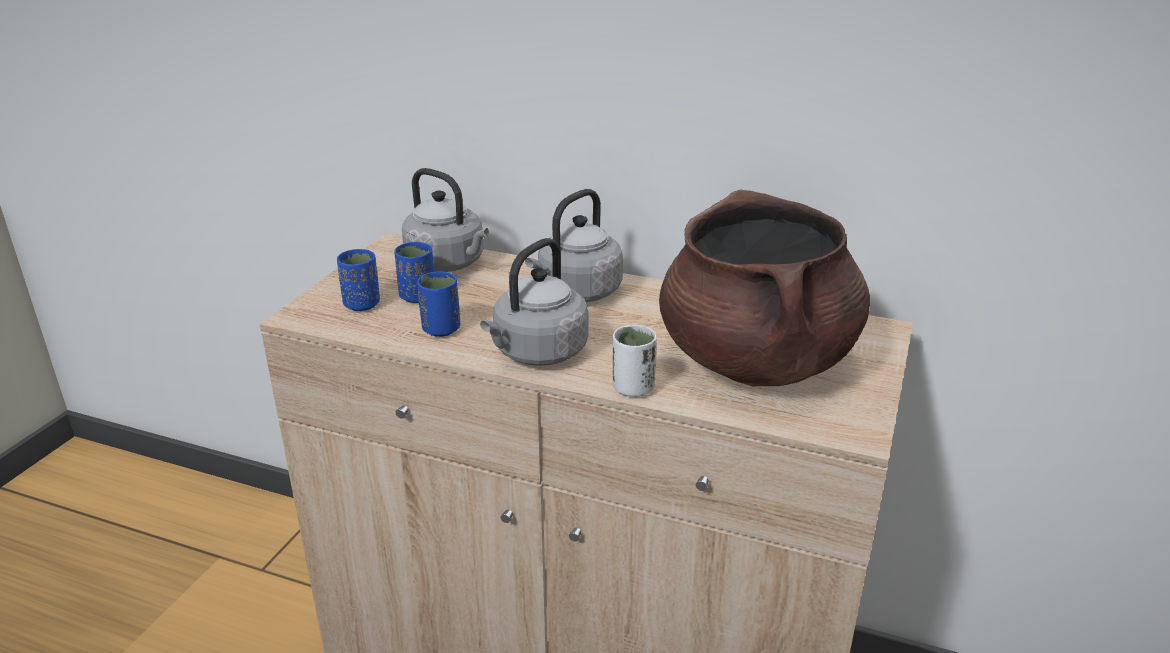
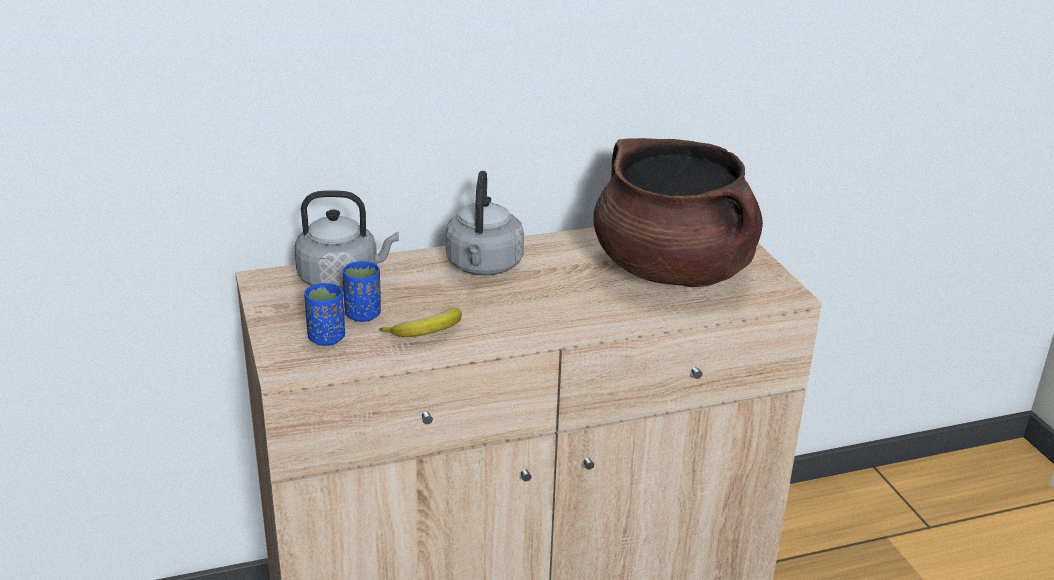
camera: 40 degrees left, 0 degrees up
(441, 329) = (427, 332): blue cup -> banana
(537, 353) = (527, 321): grey kettle -> none
(633, 388) = (626, 319): white cup -> none

